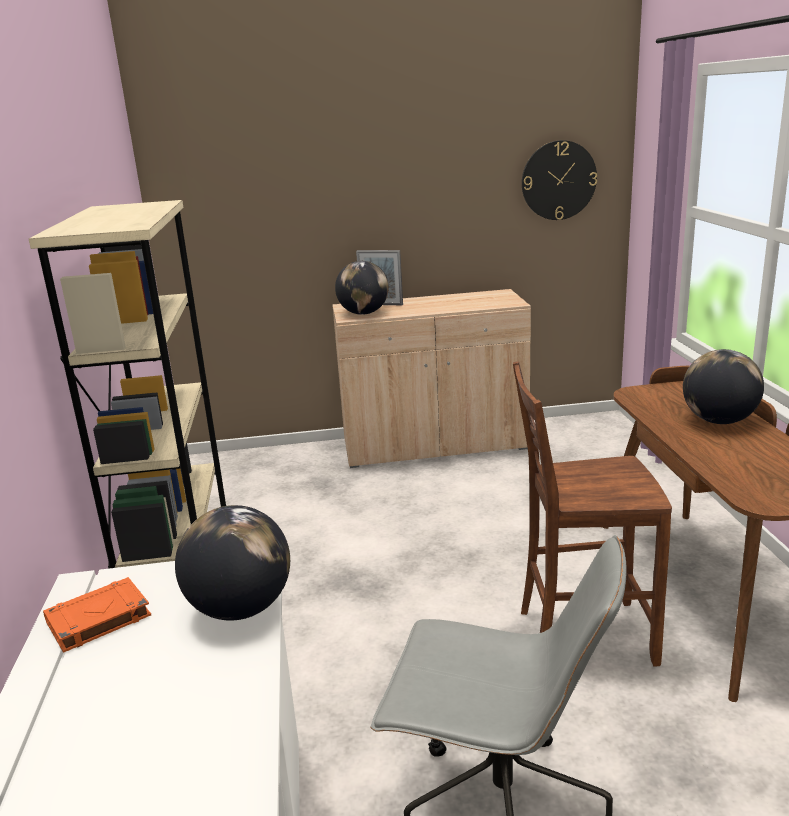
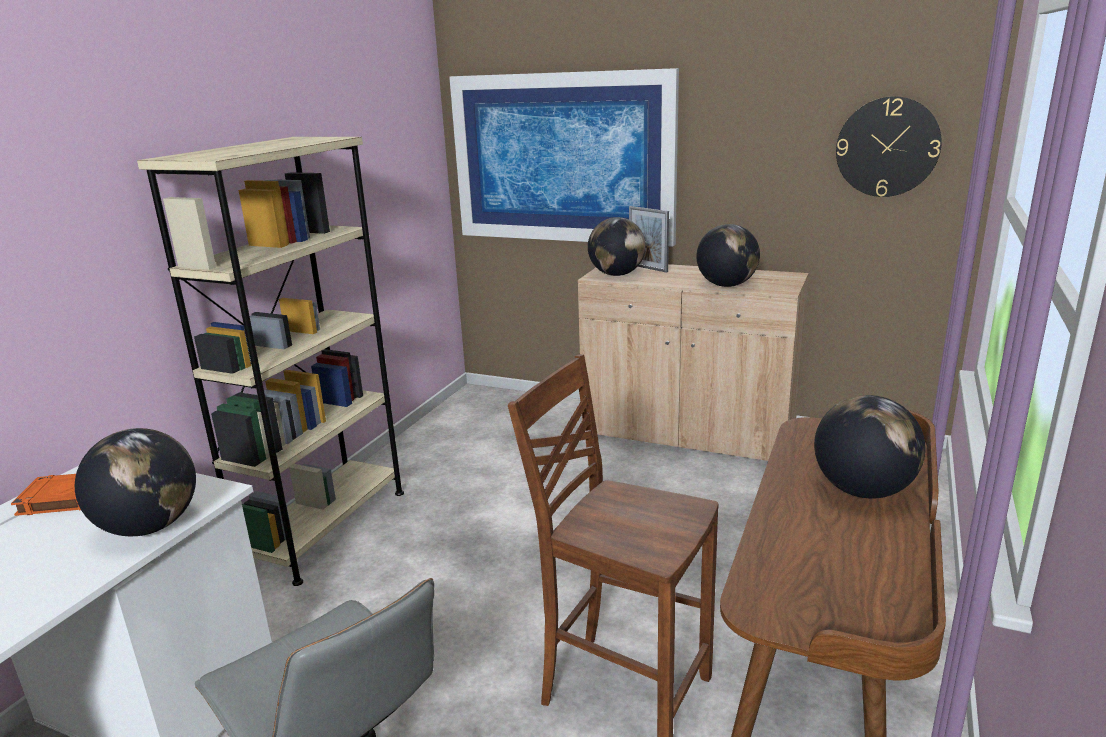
camera: 30 degrees right, 0 degrees up
(279, 213) = (562, 158): none -> picture
(466, 306) = (726, 285): none -> globe

